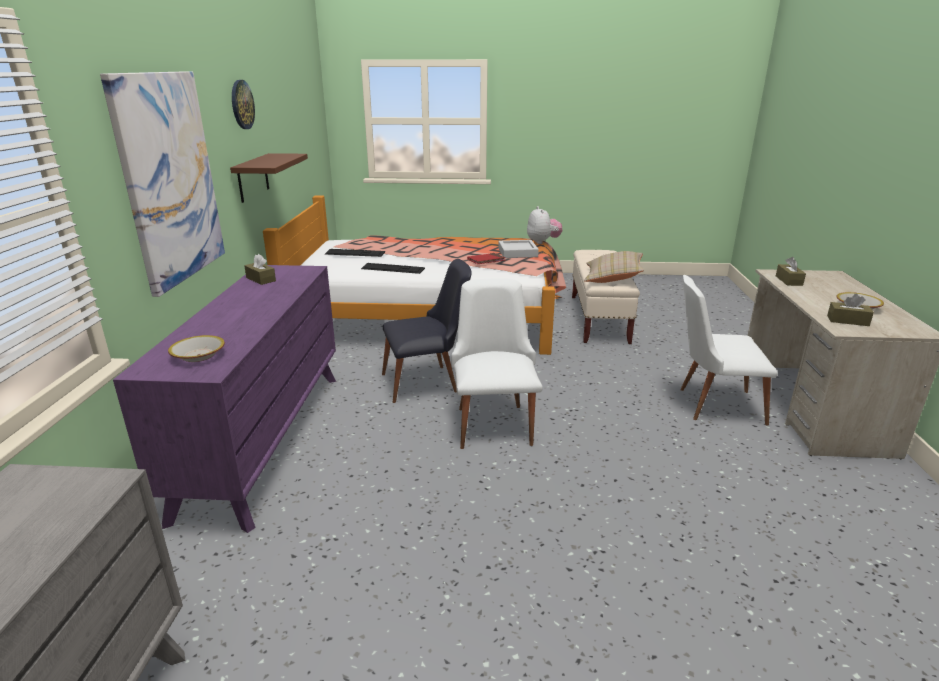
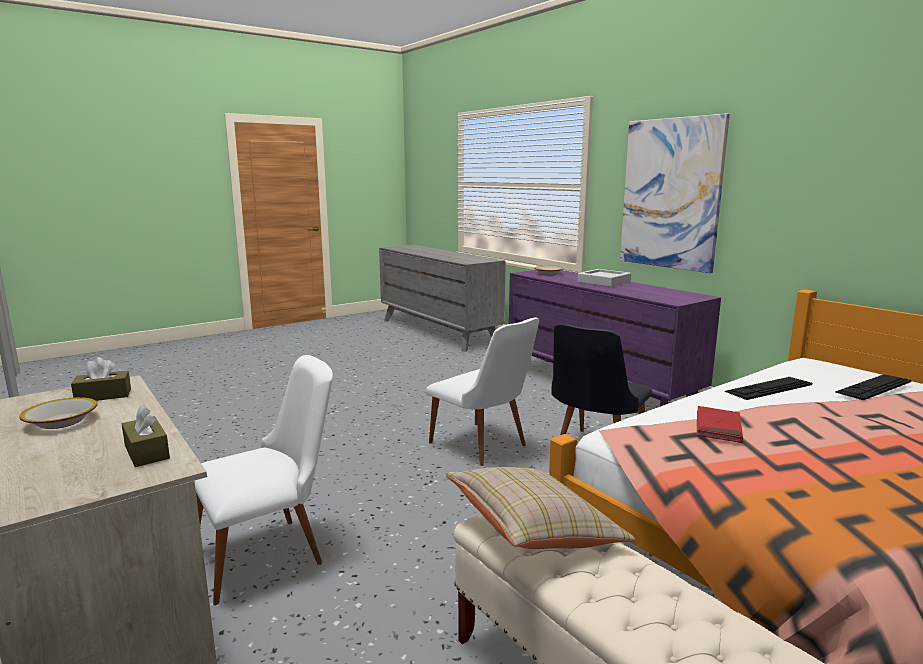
camera: 140 degrees right, 10 degrees down
(241, 104) = (836, 144): wall clock -> none
(253, 177) = (824, 229): brown shelf -> none
(261, 279) = (669, 292): brown tissue box -> none
(517, 253) = (749, 473): grey tray -> grey tray (604, 282)
(543, 242) = (829, 546): plush toy -> none

